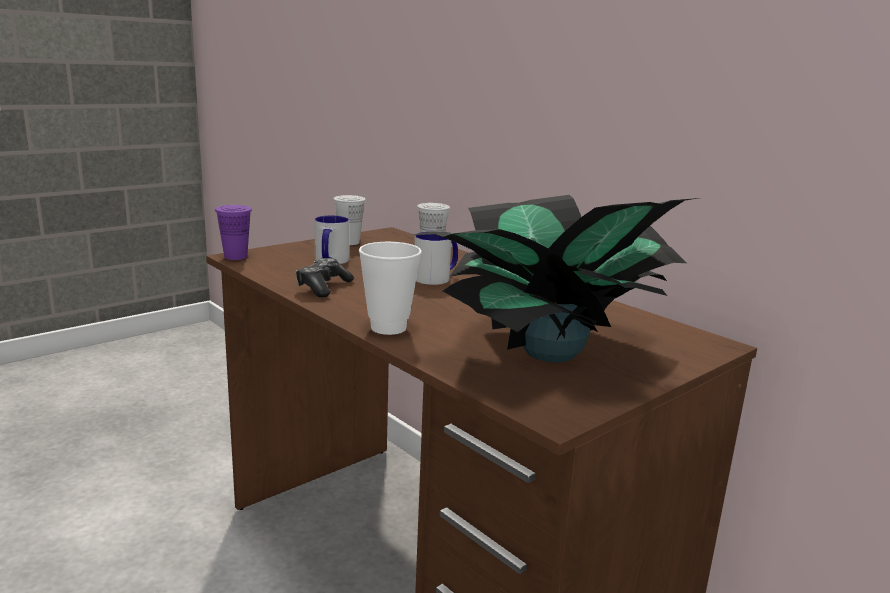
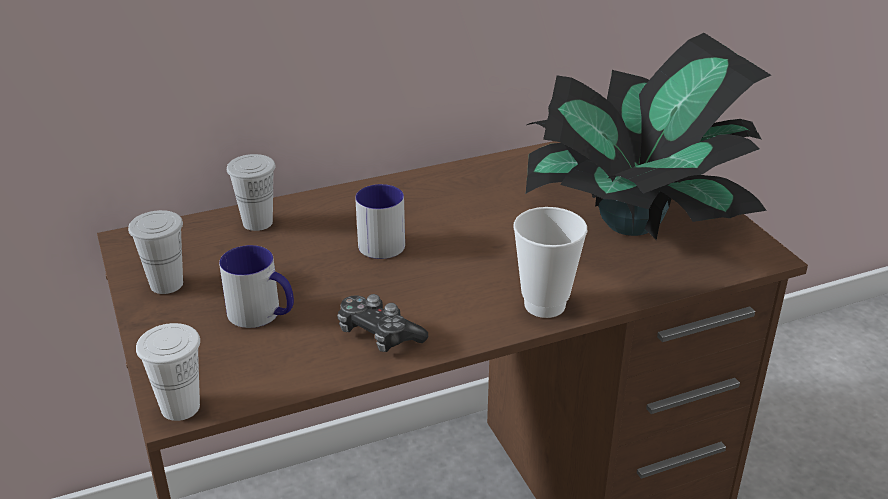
camera: 70 degrees left, 15 degrees up
(235, 256) = (180, 407): purple cup -> white cup

